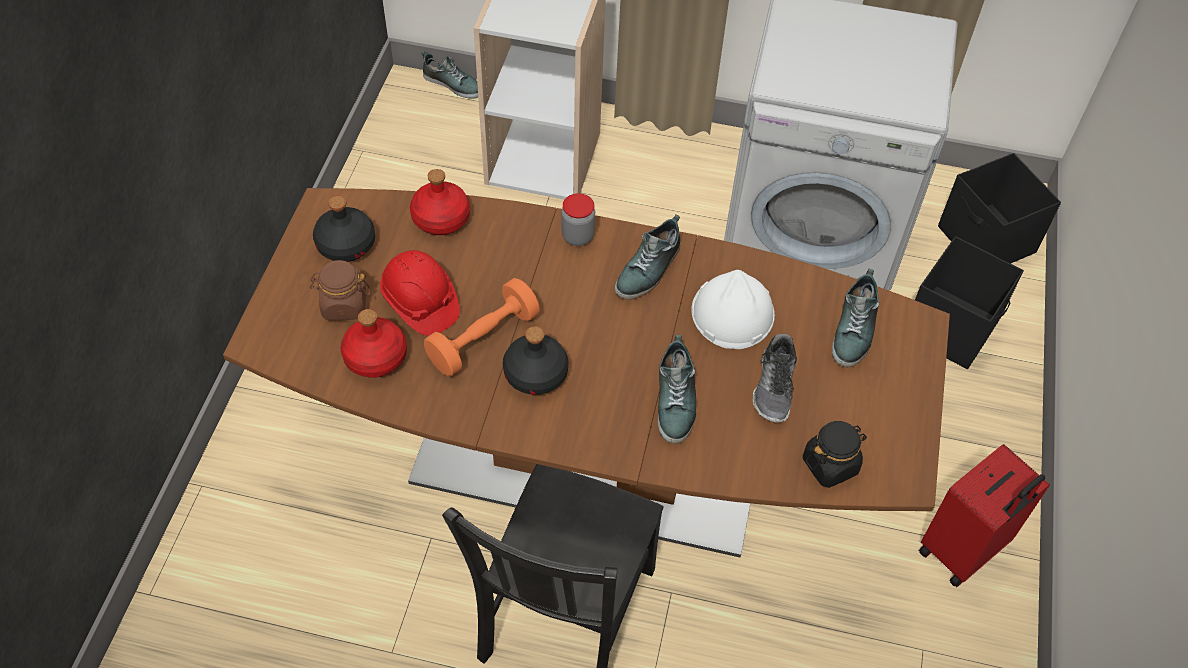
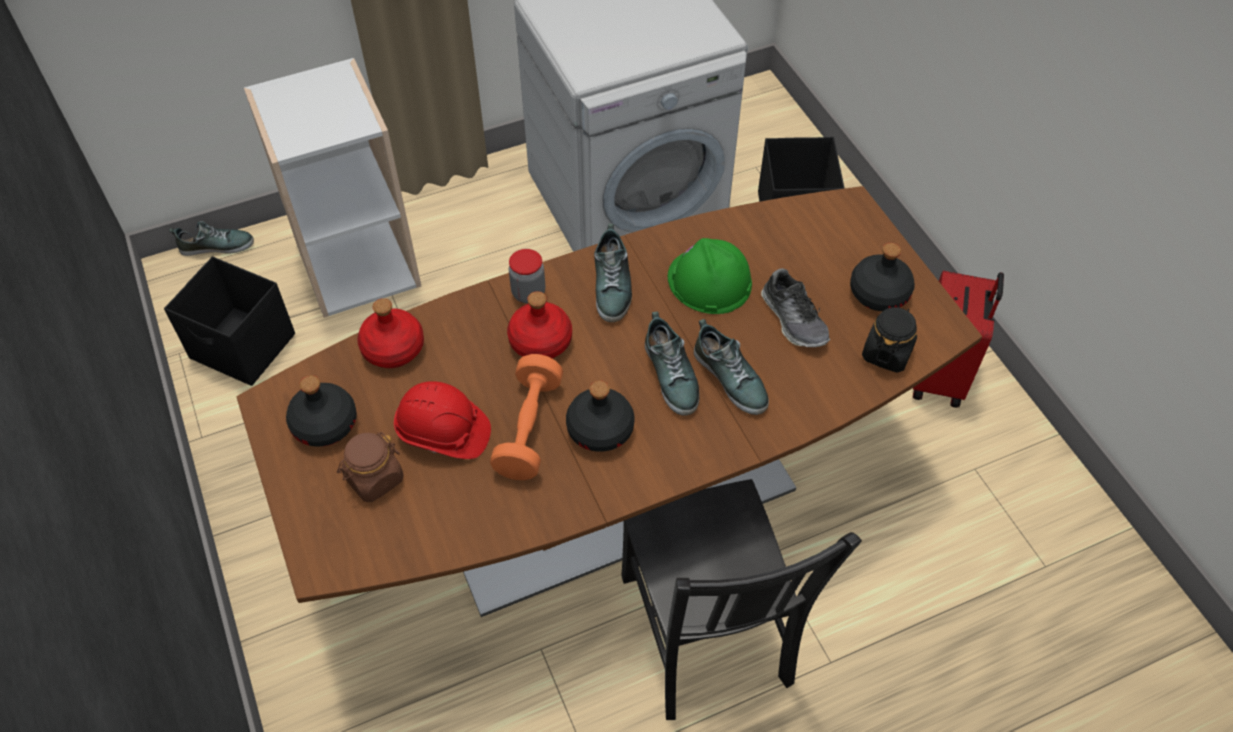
camera: 35 degrees left, 0 degrees up
(375, 356) = (446, 505): red bottle -> red bottle (540, 341)
(732, 313) = (709, 281): white hard hat -> green hard hat
(854, 330) = (810, 239): shoe -> shoe (672, 375)
(872, 411) = (878, 292): none -> black bottle
(986, 241) = (764, 136): black storage box -> black storage box (244, 347)

